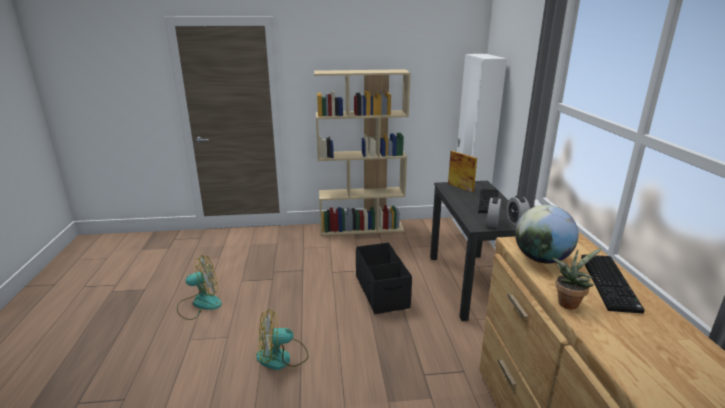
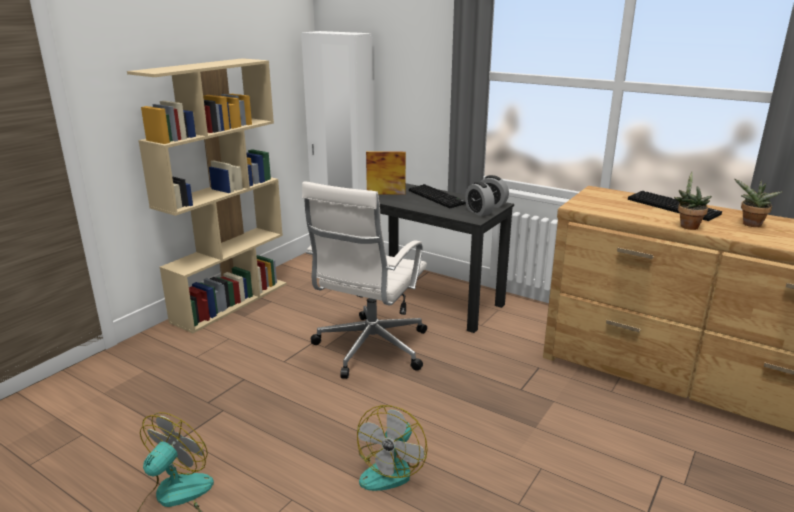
camera: 50 degrees left, 0 degrees up
(382, 291) = (369, 349): black storage box -> white office chair
(541, 259) = (615, 209): globe -> none
(649, 338) = (750, 225): none -> potted plant

